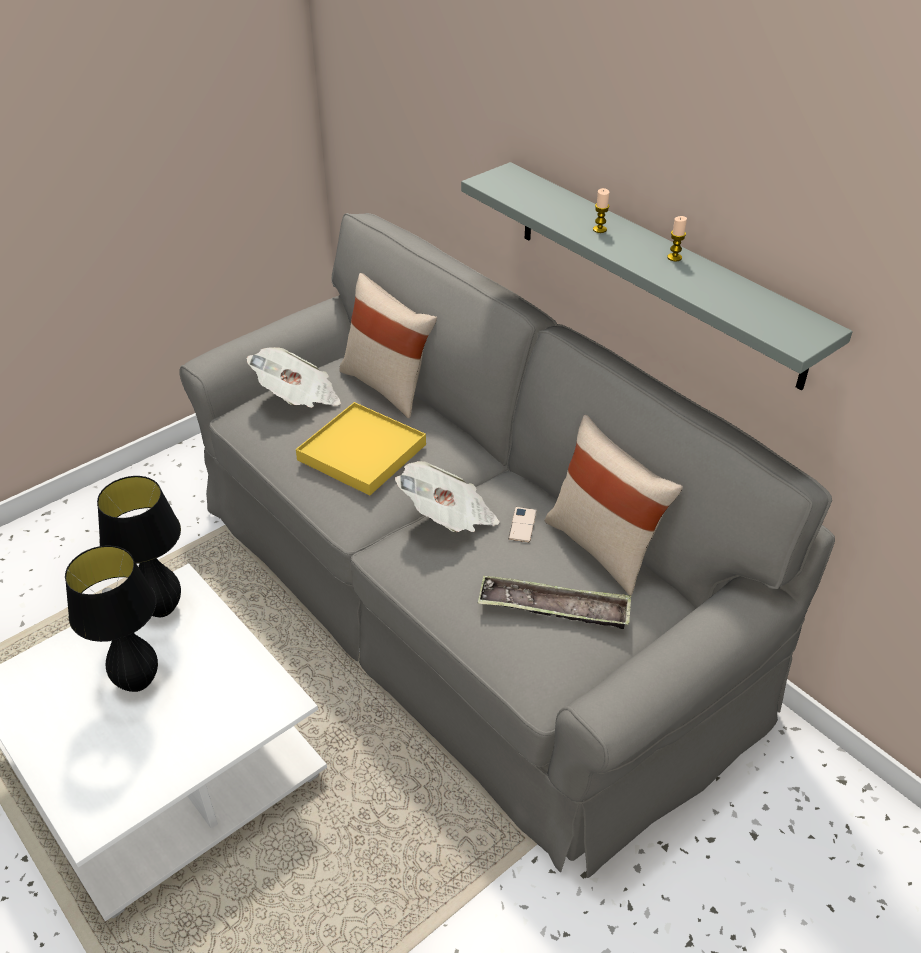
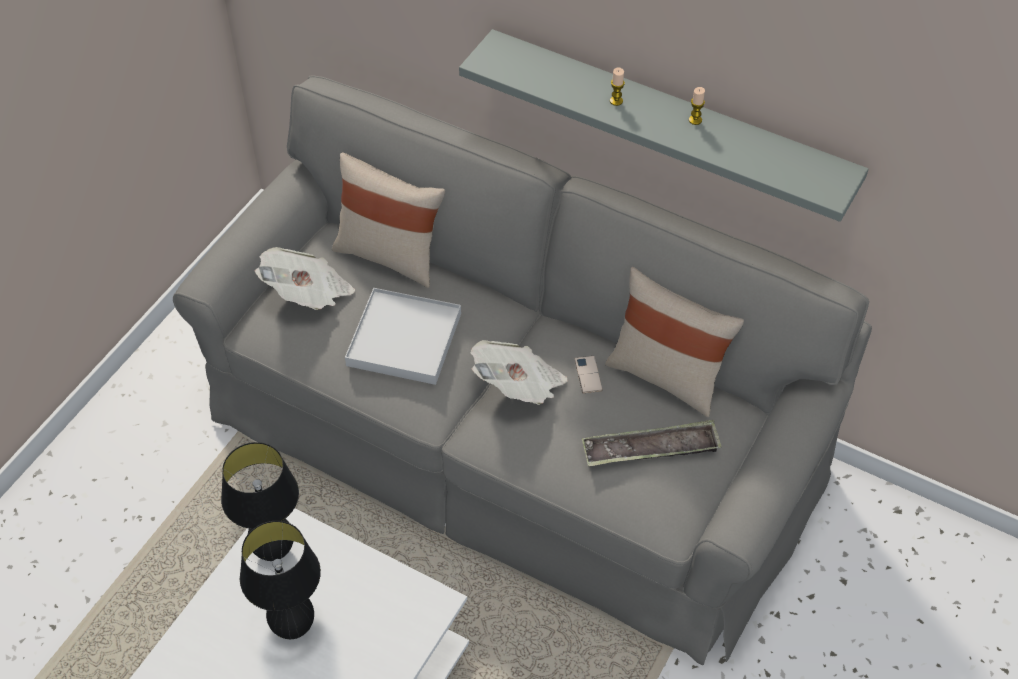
camera: 20 degrees left, 10 degrees up
(362, 452) = (404, 339): yellow tray -> white tray

